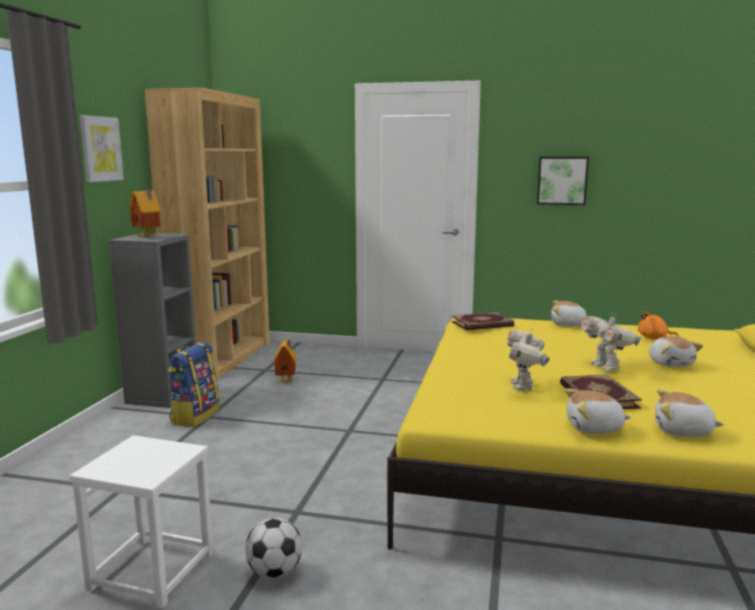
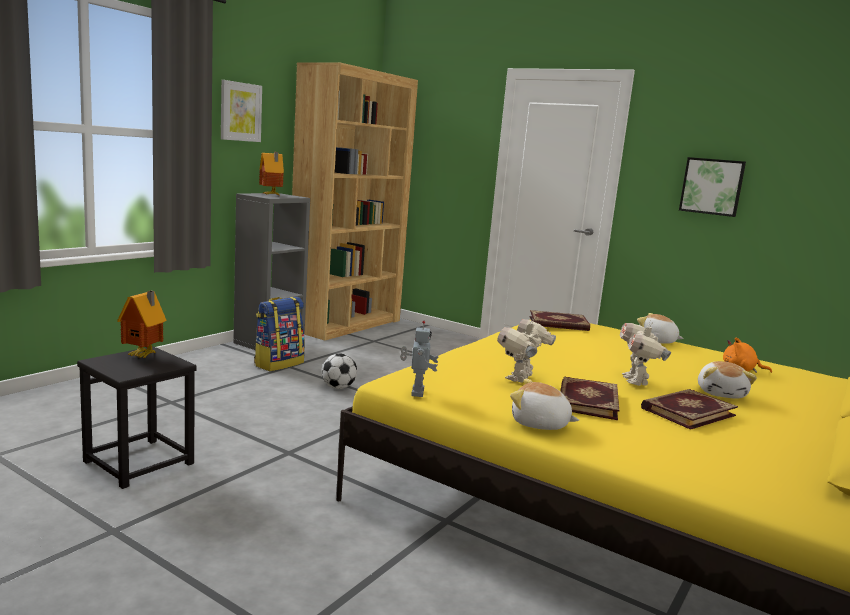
camera: 20 degrees right, 0 degrees up
(152, 571) = (139, 463): white stool -> black stool
(274, 572) = (227, 489): football -> football (338, 387)
(286, 381) = (383, 353): toy house -> toy house (144, 356)
(463, 423) = (416, 392): none -> toy robot
(671, 386) = (687, 411): none -> book
(683, 431) = (633, 448): plush toy -> none

